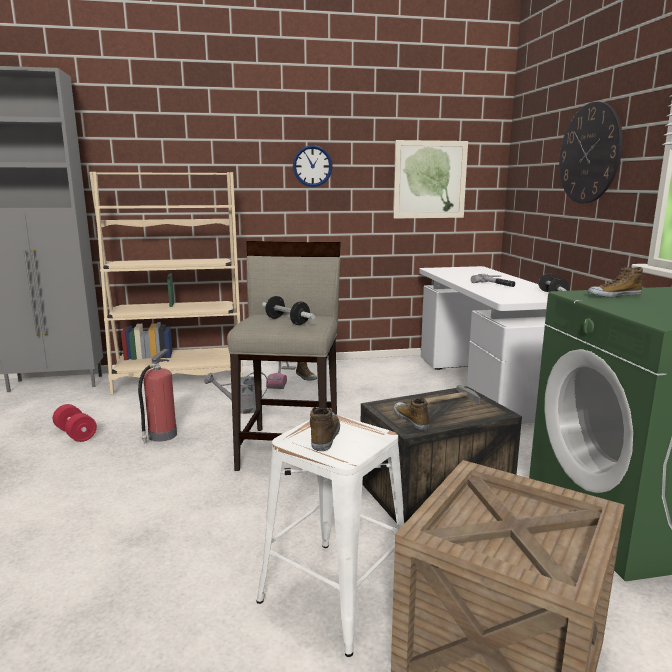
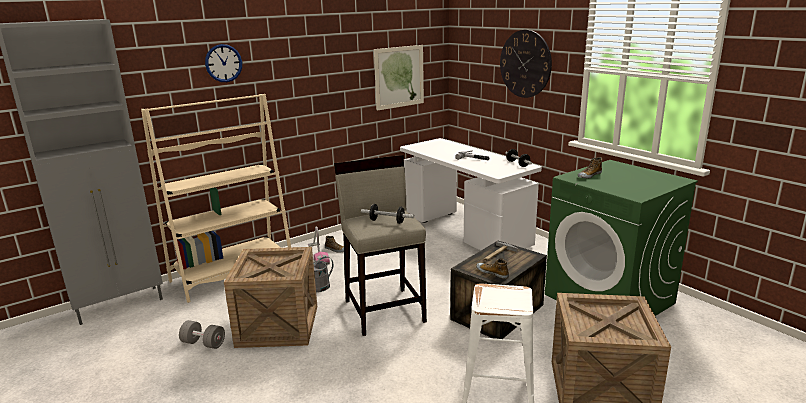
camera: 25 degrees left, 5 degrees up
(75, 434) = (203, 343): red dumbbell -> grey dumbbell
(161, 436) = (278, 326): fire extinguisher -> crate
(312, 166) = (315, 76): wall clock -> wall clock (223, 63)
(325, 435) = (495, 298): shoe -> none

